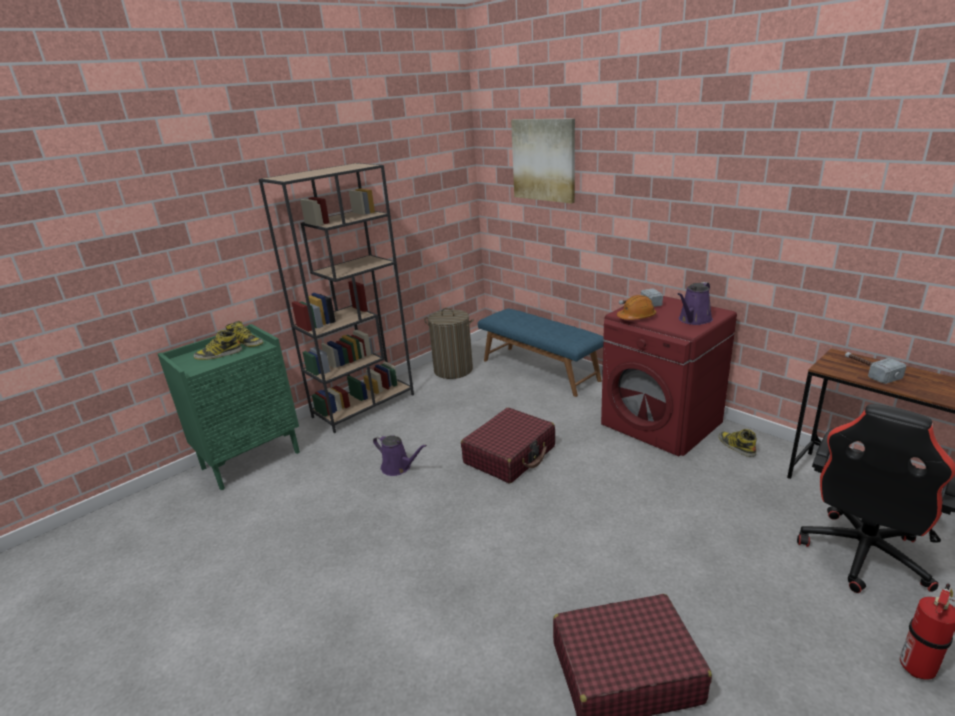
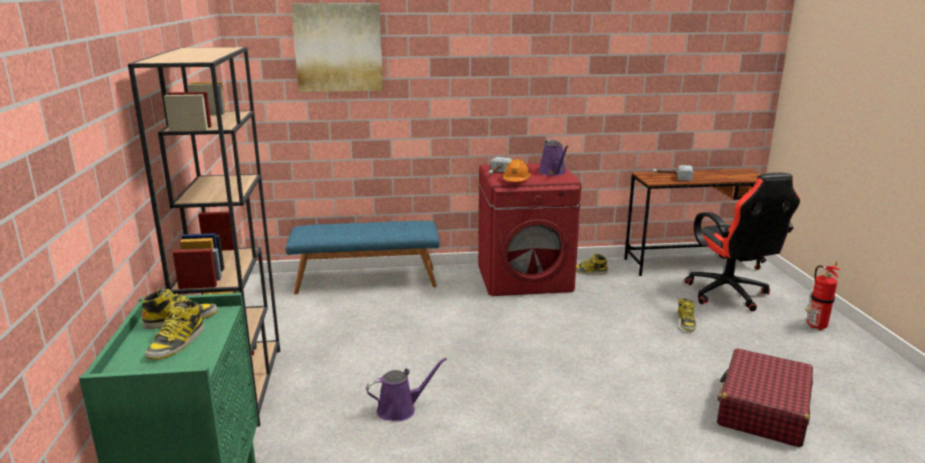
camera: 55 degrees left, 5 degrees down
(453, 370) = (278, 313): laundry basket -> none
(510, 455) = (472, 347): red suitcase -> none
(734, 549) = (686, 322): none -> boot

